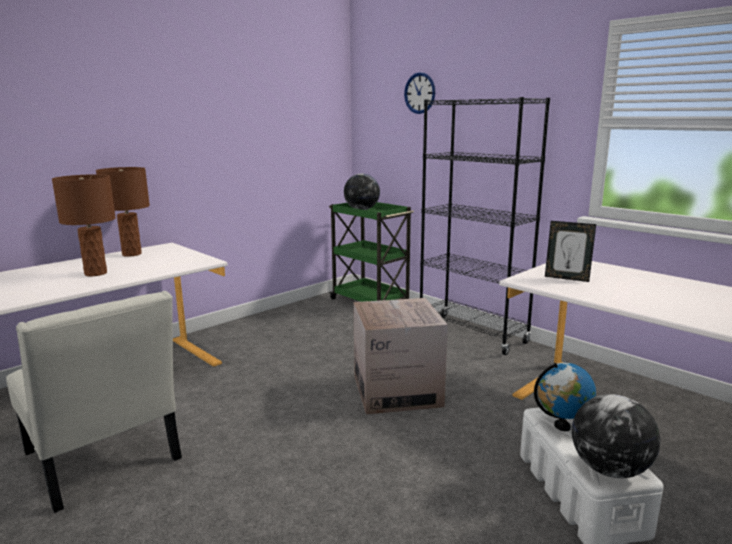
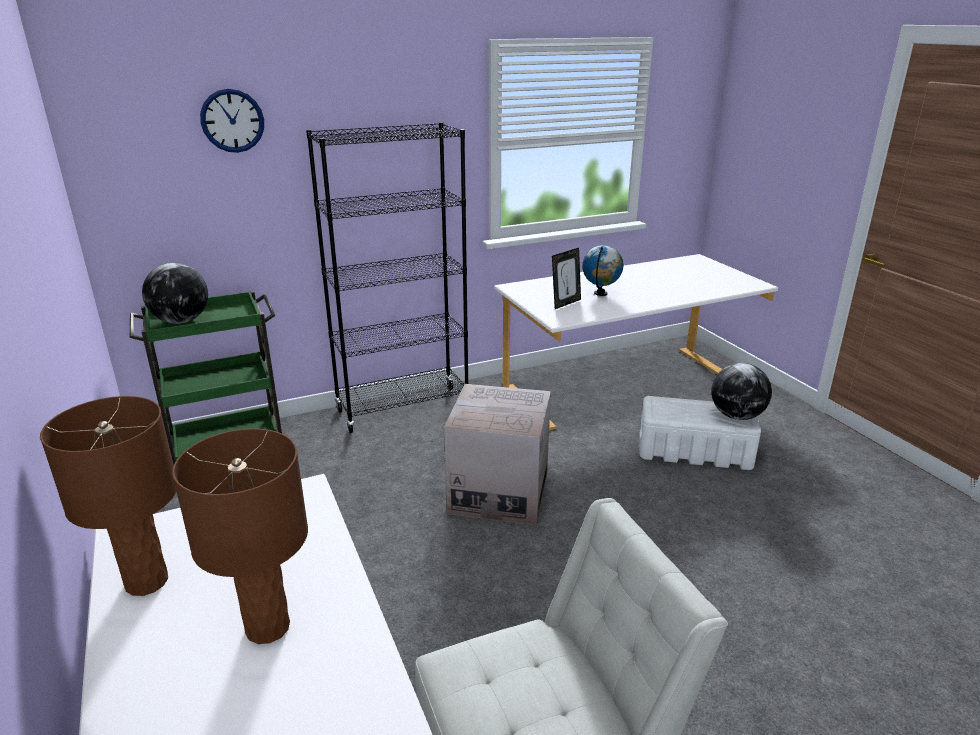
camera: 70 degrees left, 10 degrees up
(562, 426) = (678, 413): globe -> globe (600, 293)

